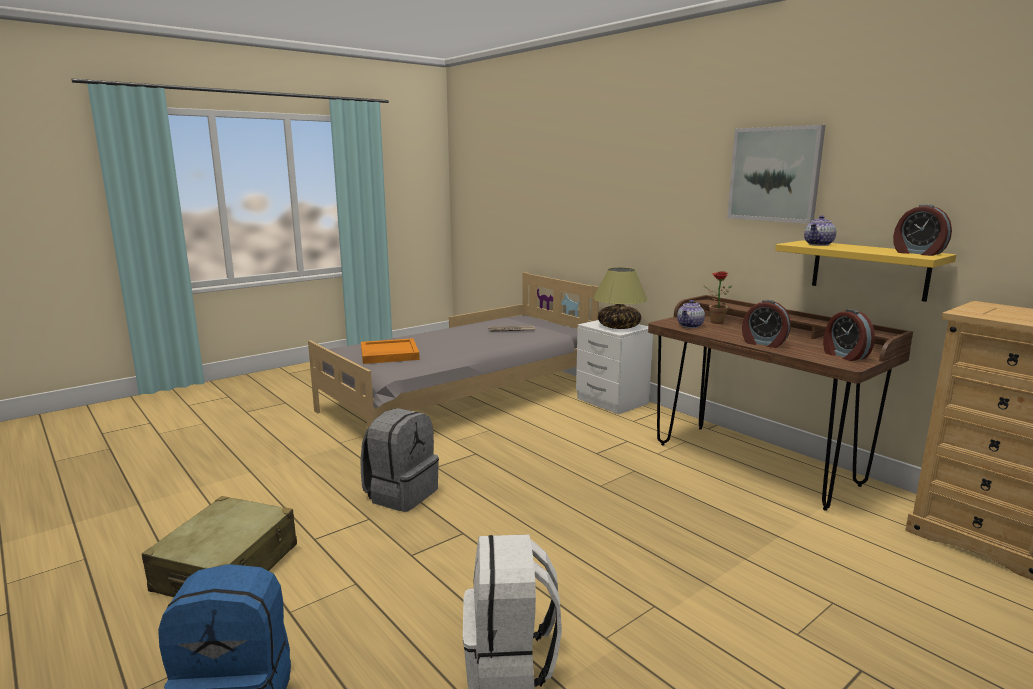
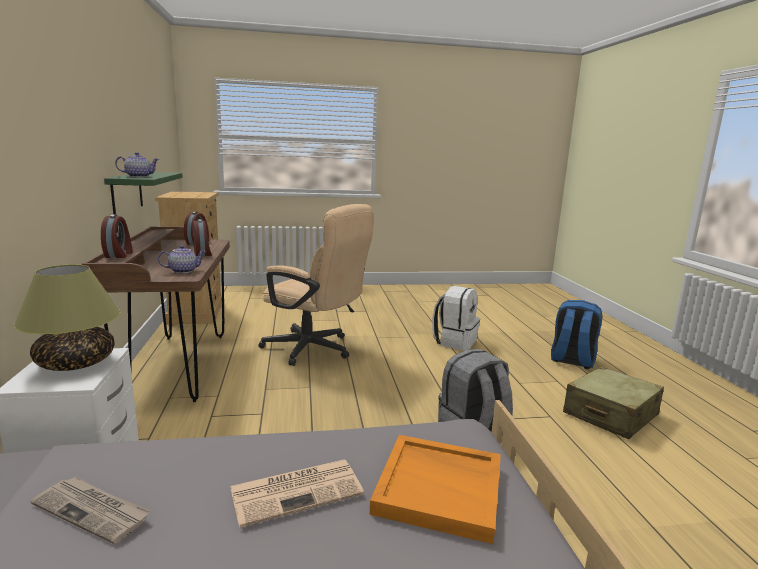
camera: 150 degrees left, 0 degrees up
(448, 344) = (298, 490): none -> newspaper
(686, 536) = (315, 350): none -> beige office chair
(714, 322) = (149, 270): potted plant -> none
(774, 174) = (81, 113): picture -> none
(869, 270) = (127, 193): yellow shelf -> green shelf
(918, 253) = (155, 172): alarm clock -> alarm clock (119, 255)

